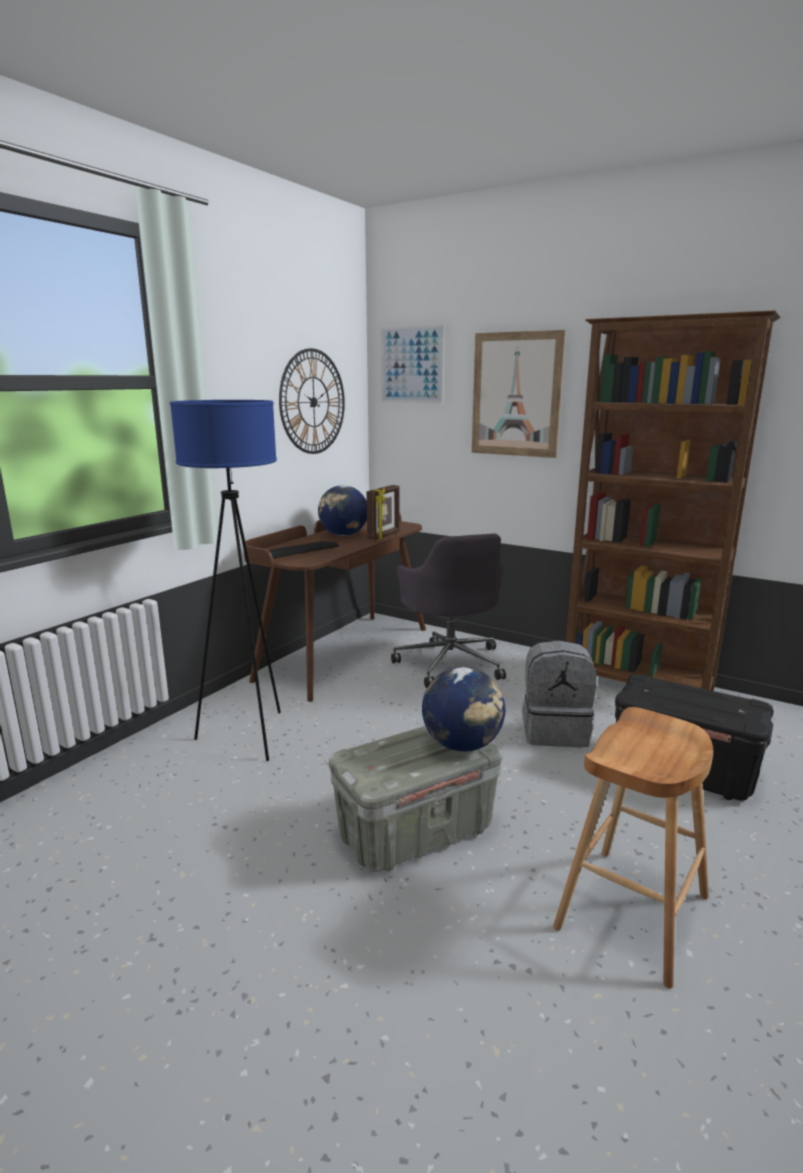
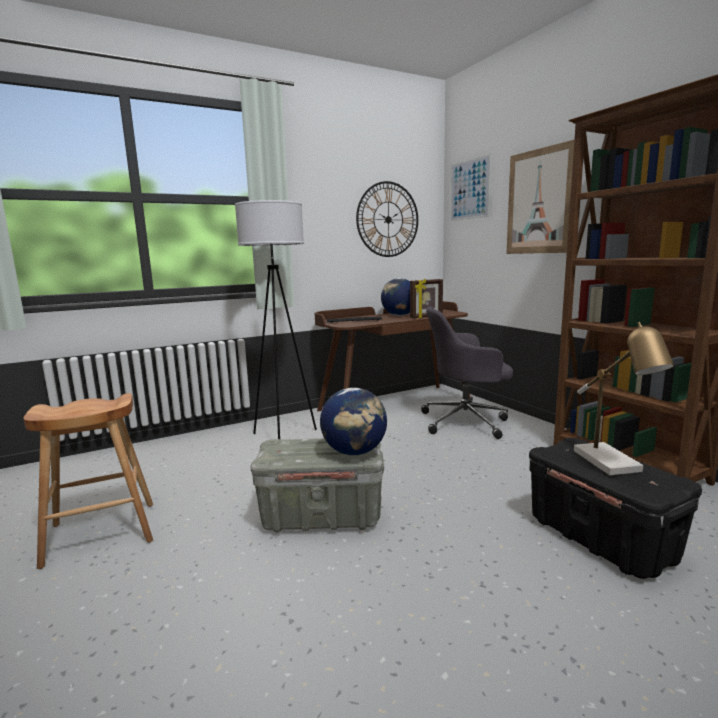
camera: 30 degrees right, 5 degrees down
(249, 735) = (284, 438): blue floor lamp -> white floor lamp
(450, 662) = (466, 421): grey office chair -> grey office chair turned 75 degrees clockwise
(555, 731) = (504, 481): grey backpack -> none
(632, 911) = (427, 624): brown stool -> brown stool (102, 533)
(698, 699) = (613, 464): none -> table lamp

